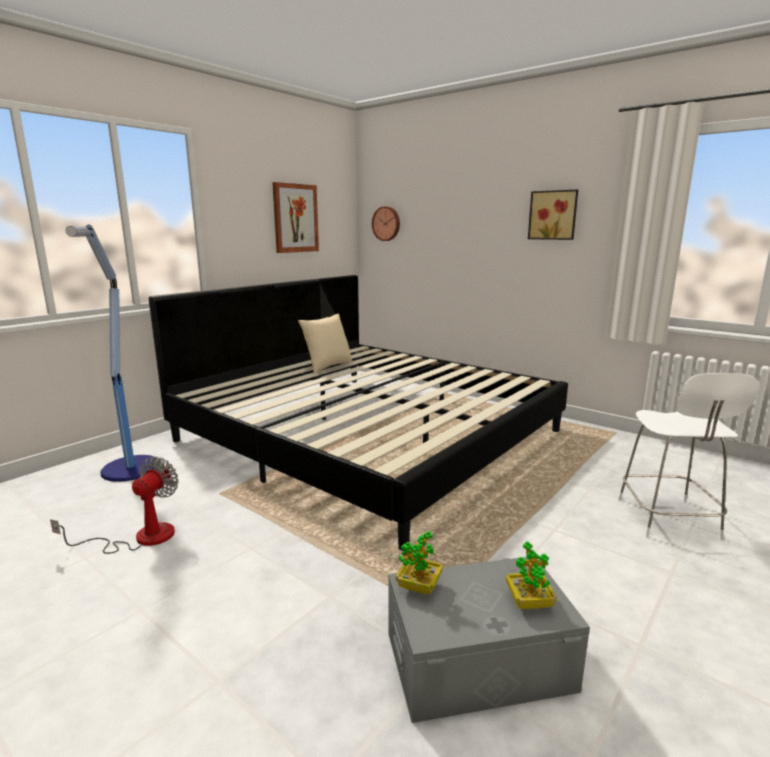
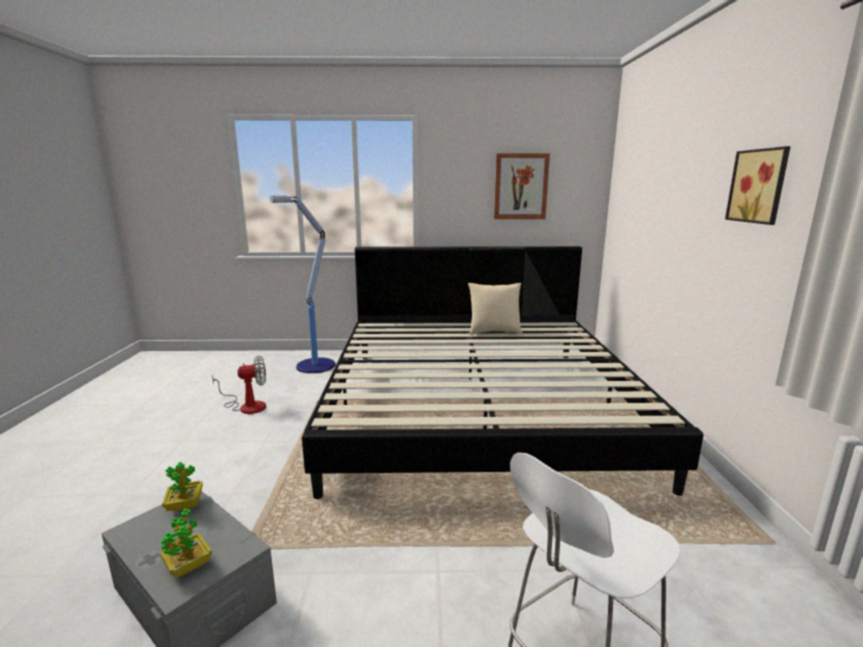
camera: 50 degrees right, 0 degrees up
(386, 223) = (625, 192): wall clock -> none

